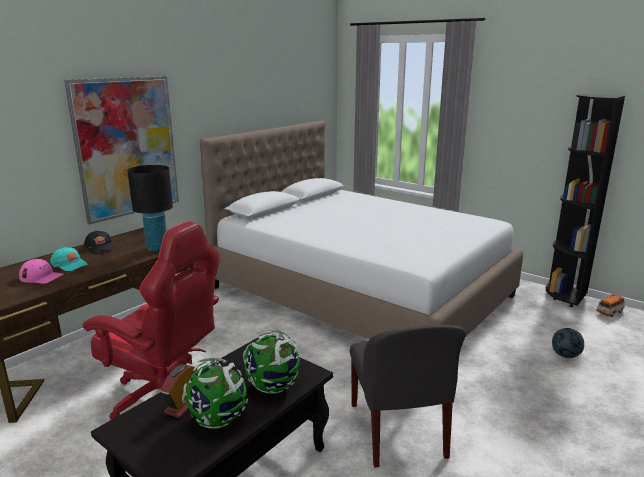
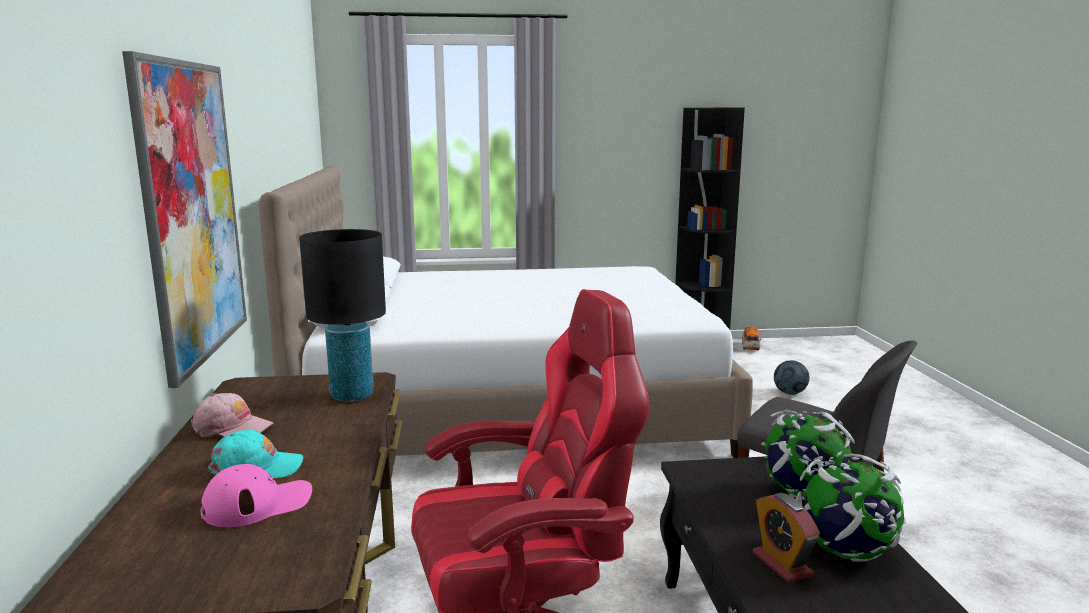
camera: 45 degrees left, 5 degrees down
(100, 247) = (232, 428): black cap -> pink cap

